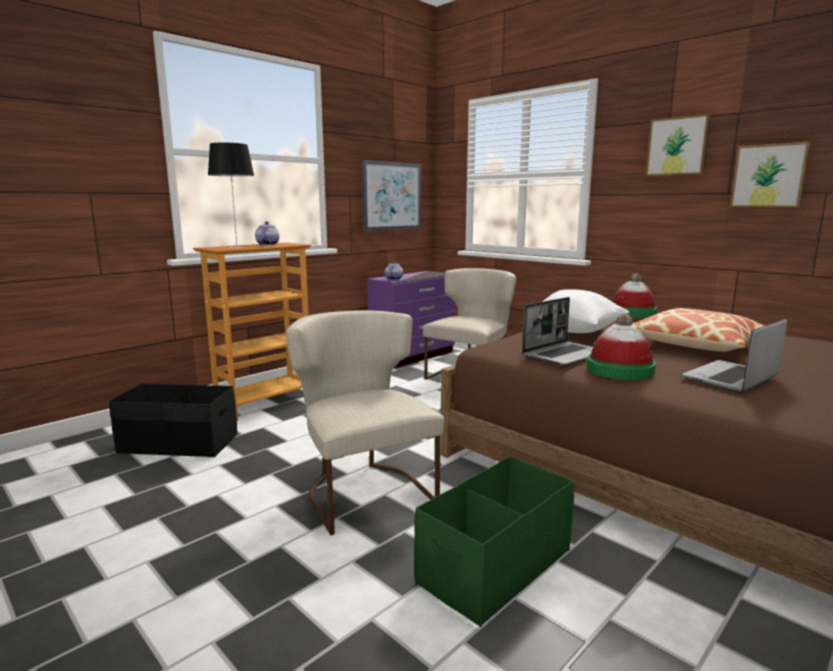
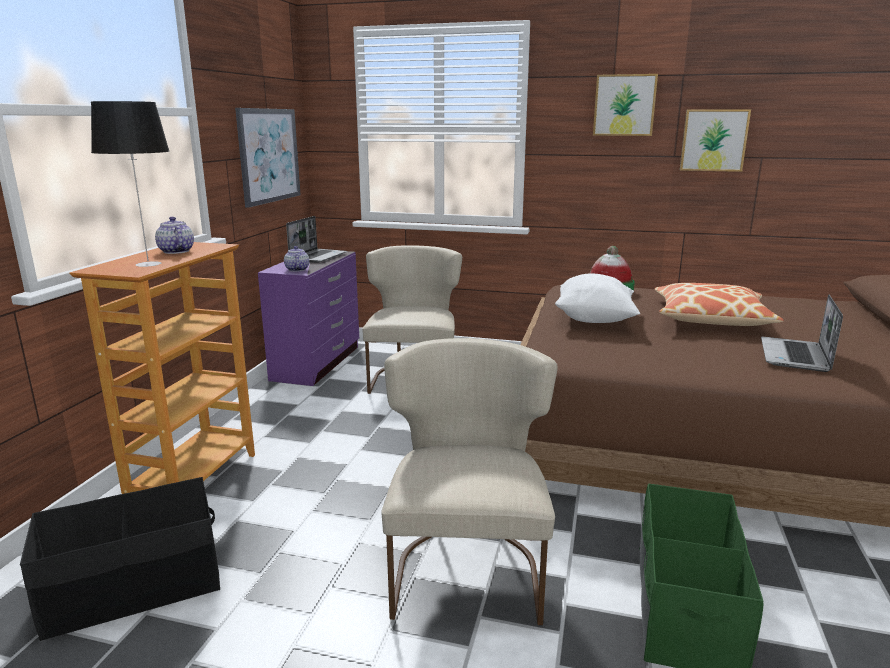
camera: 30 degrees left, 5 degrees up
(364, 490) = (467, 567): beige chair -> beige chair turned 60 degrees clockwise
(564, 355) = (634, 355): laptop -> laptop (318, 257)
(620, 369) = (707, 364): hat -> none

